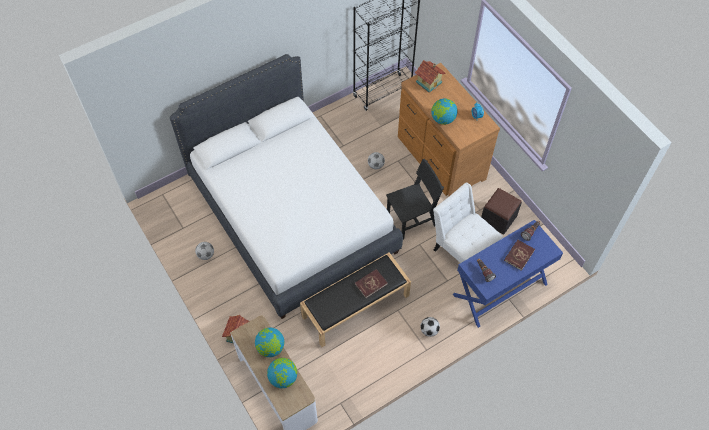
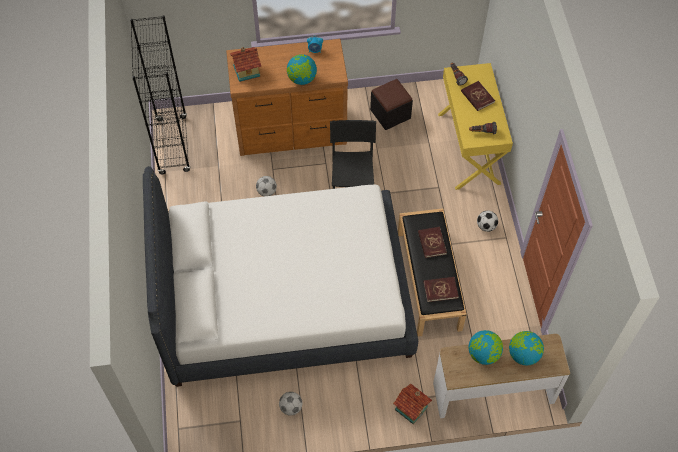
camera: 65 degrees left, 0 degrees up
(331, 306) = (440, 290): none -> red book
(462, 249) = (409, 159): white chair -> none
(500, 290) = (469, 148): blue desk -> yellow desk

